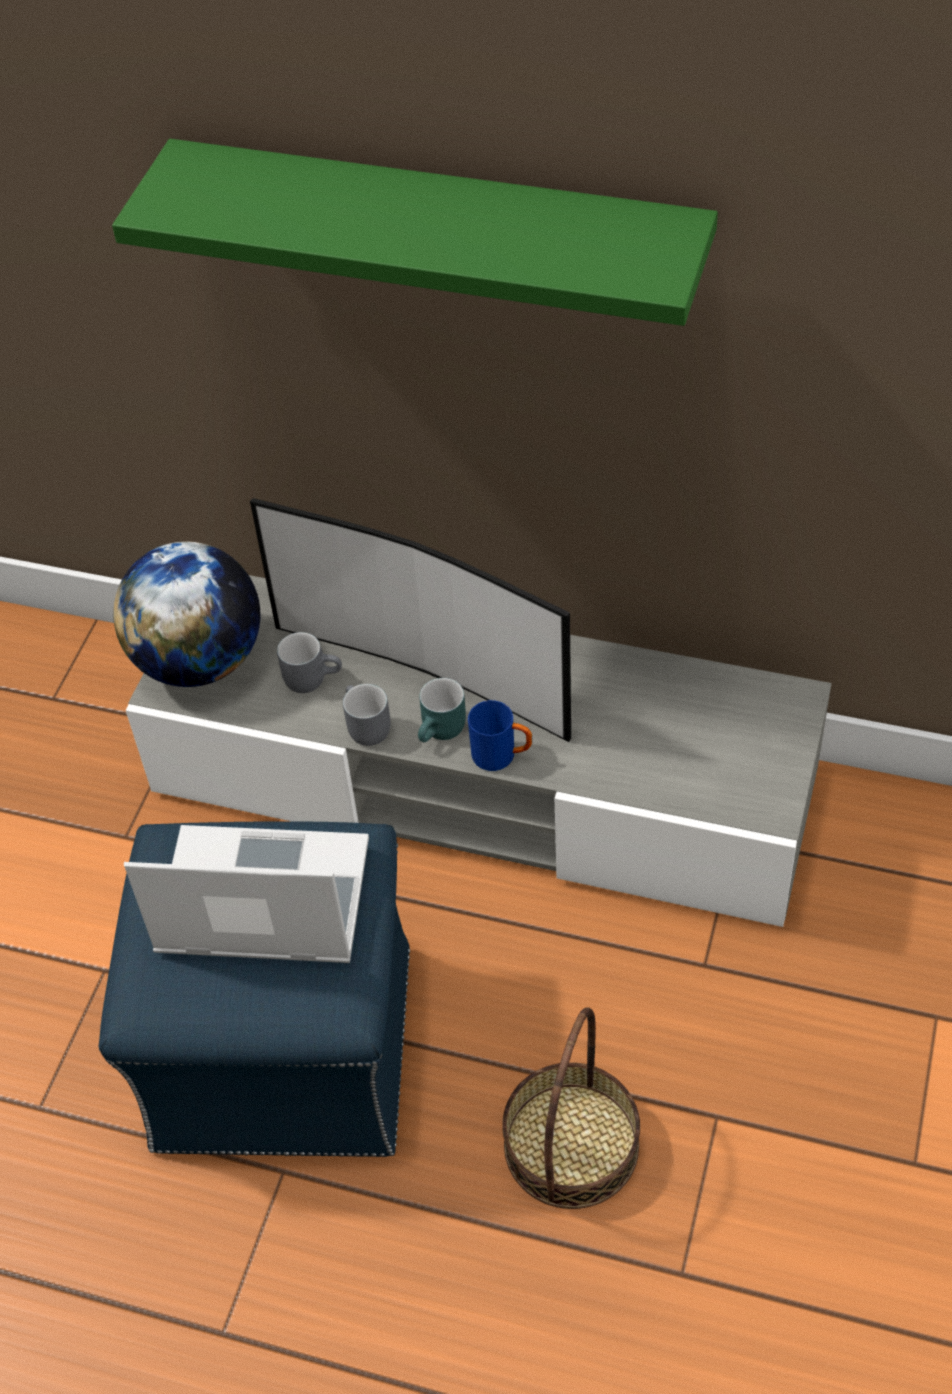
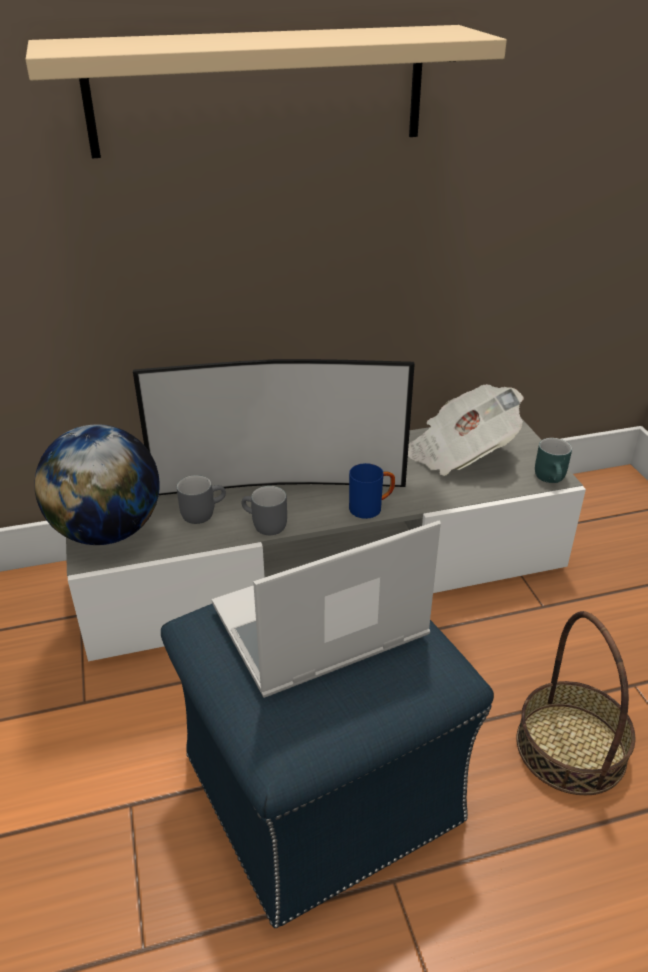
camera: 35 degrees left, 15 degrees down
(438, 231) = (258, 91): green shelf -> beige shelf
(443, 732) = (320, 509): turquoise mug -> turquoise mug (552, 478)
(685, 718) = (460, 453): none -> newspaper

